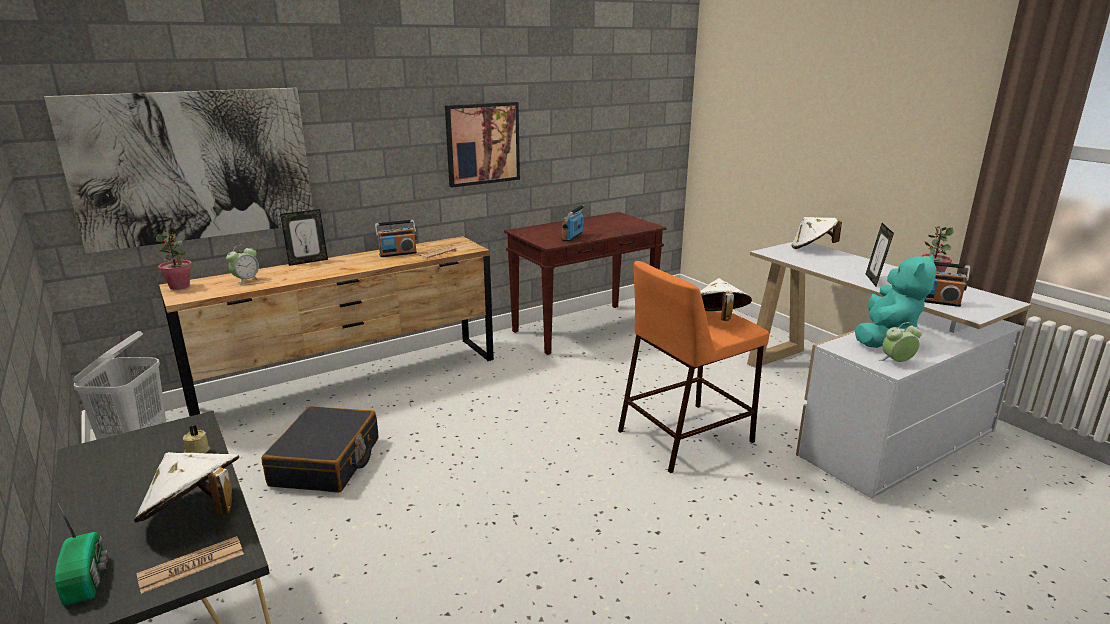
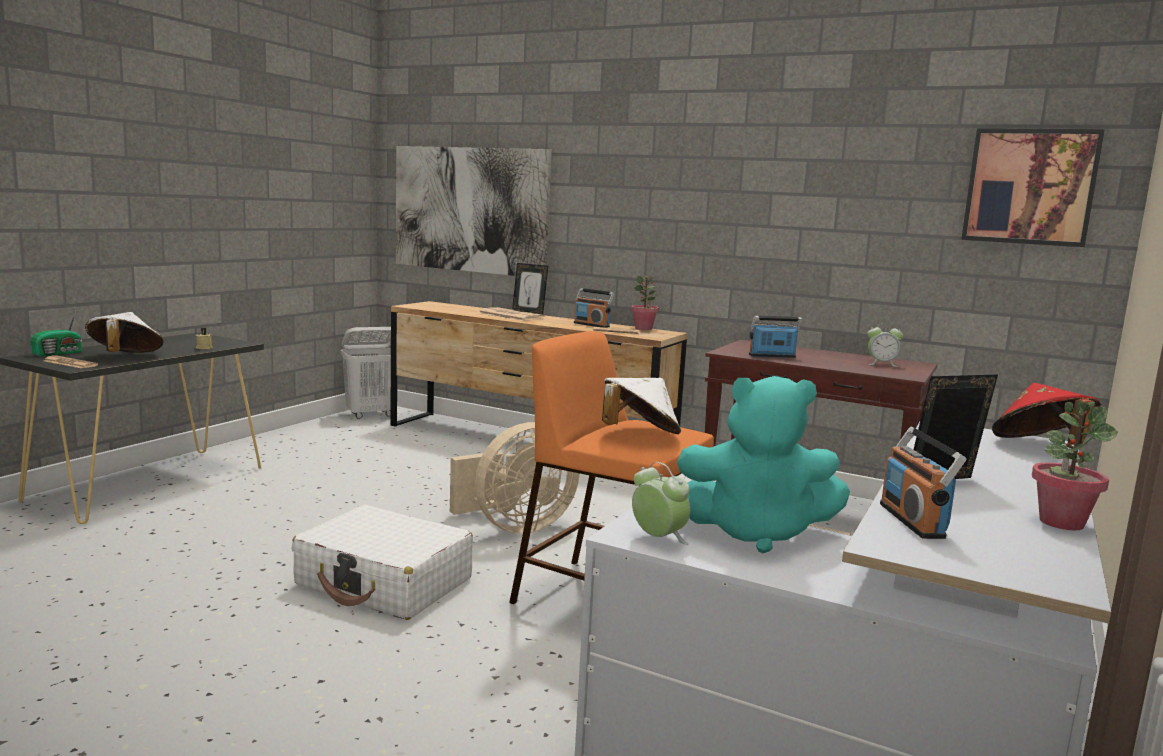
camera: 60 degrees right, 10 degrees down
(180, 286) = (430, 303): potted plant -> potted plant (643, 329)
(246, 280) = (462, 309): alarm clock -> alarm clock (881, 364)
(310, 270) = (509, 315): none -> newspaper
(326, 462) = (392, 464): black suitcase -> none
(482, 143) = (731, 228): picture -> picture (1030, 187)
(538, 437) = (515, 527): none -> beige fan
(606, 521) = (384, 582): none -> white suitcase
(812, 248) = (1040, 448): white hat -> red hat

